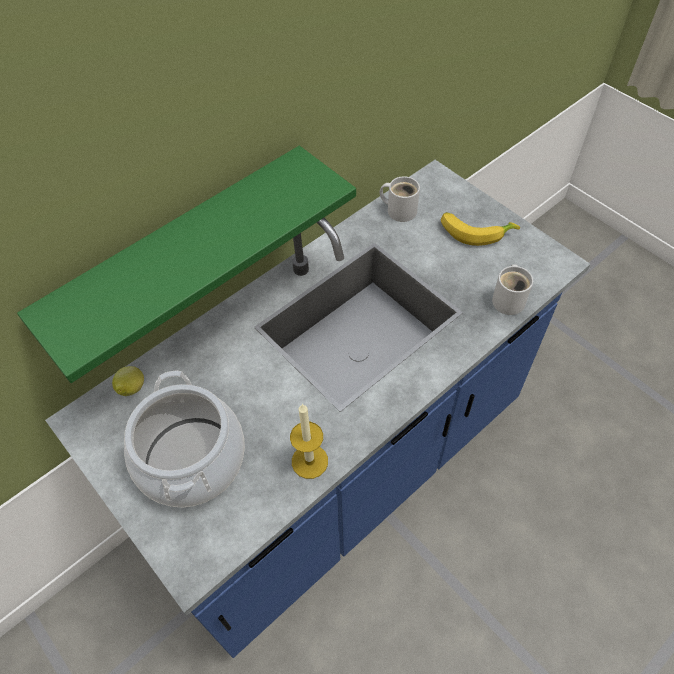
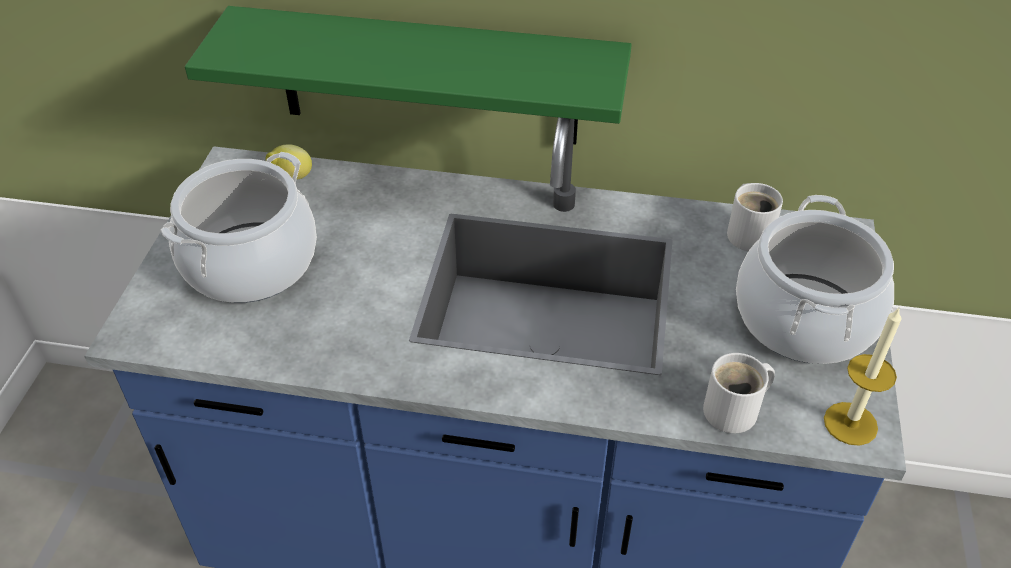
camera: 50 degrees right, 10 degrees down
(309, 461) = (323, 352): candle -> candle (850, 423)
(475, 231) = (805, 318): banana -> cooking pot

